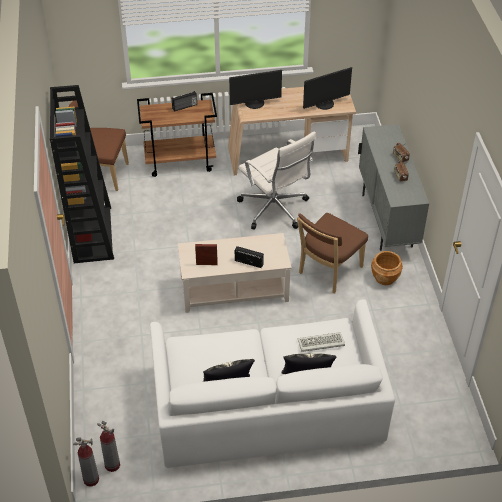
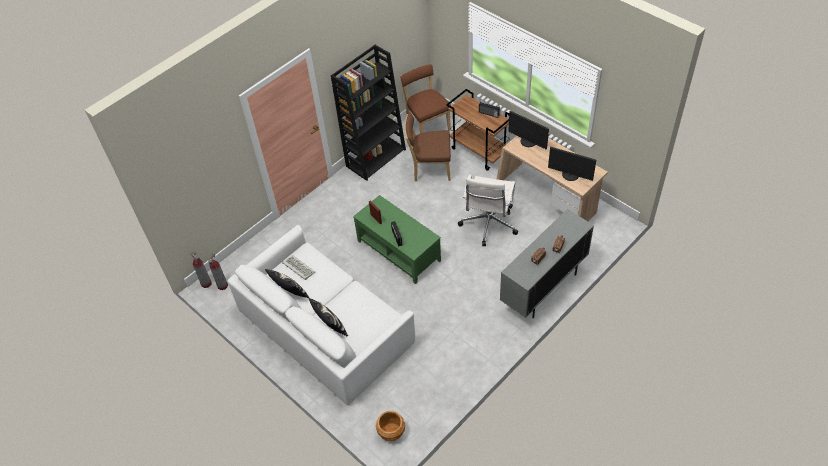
camera: 55 degrees right, 5 degrees up
(234, 289) = (398, 251): beige coffee table -> green coffee table
(320, 344) = (364, 315): keyboard -> keyboard (298, 268)
(328, 271) = (462, 287): brown chair -> brown chair (429, 168)
(385, 277) = (488, 320): brown planter -> brown planter (391, 432)

